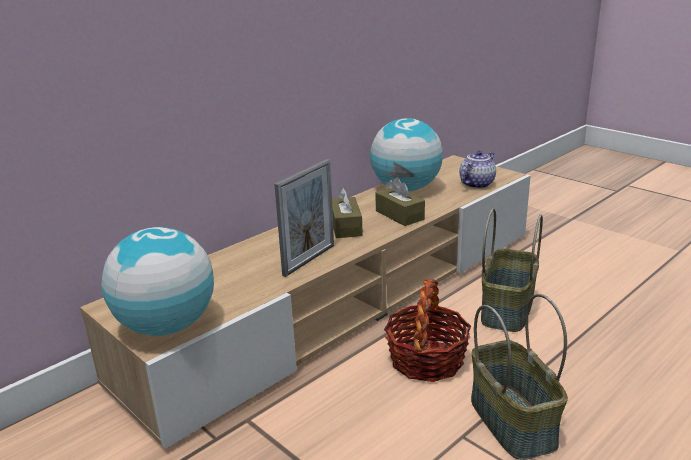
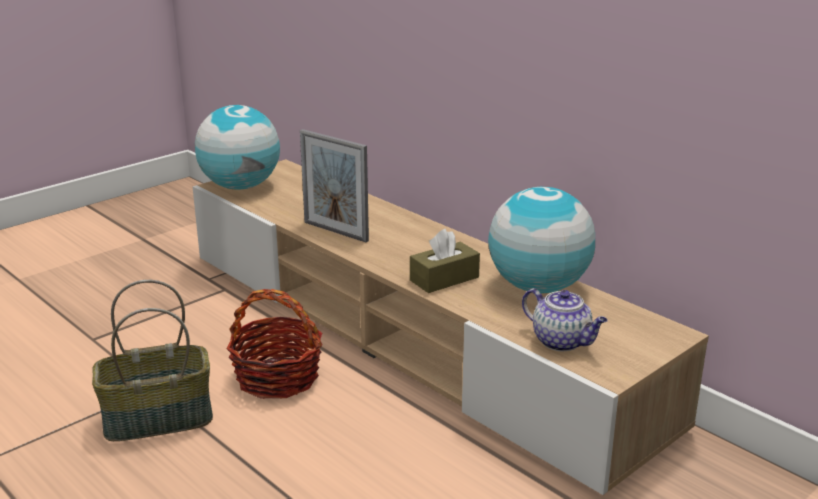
camera: 90 degrees right, 0 degrees up
(346, 226) = (414, 248): brown tissue box -> none
(506, 309) = (372, 447): basket -> none

